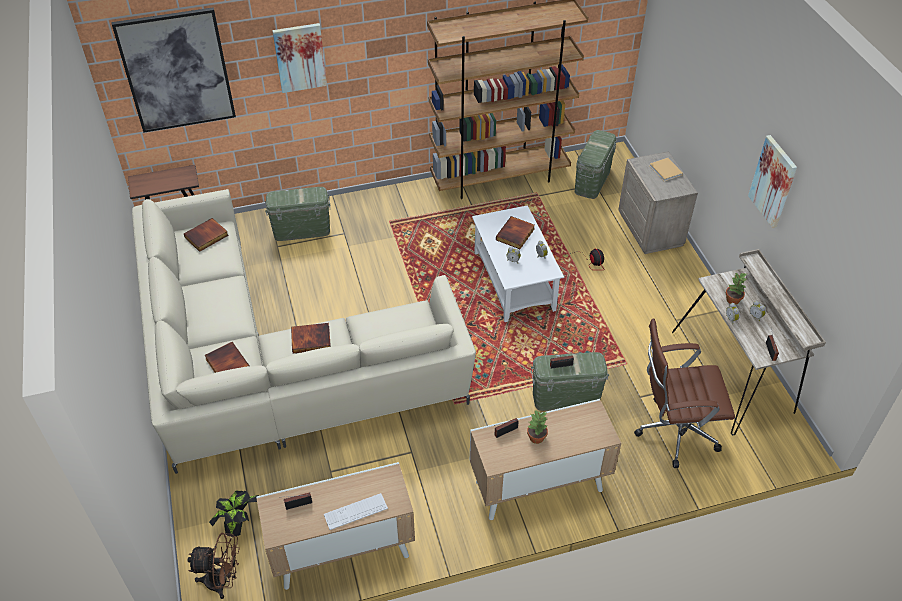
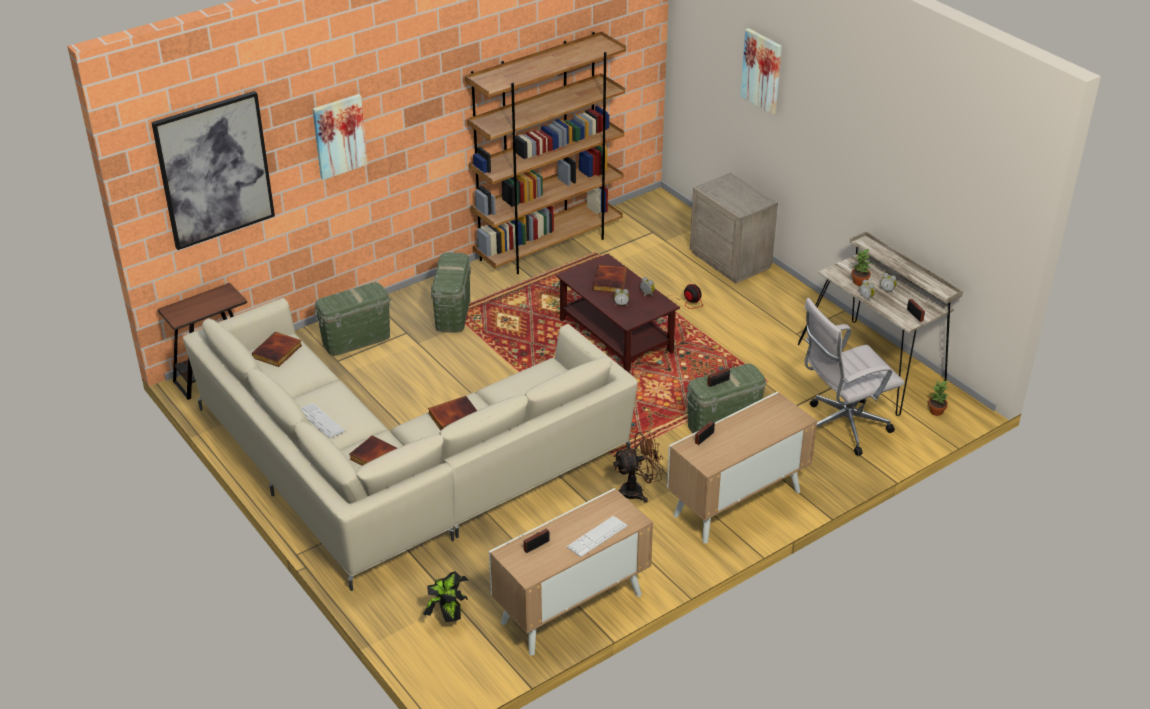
camera: 20 degrees left, 10 degrees down
(203, 314) = (321, 421): none -> keyboard
(223, 581) = (461, 667): brown fan -> brown fan (637, 491)
(513, 280) = (615, 335): white coffee table -> brown coffee table
(536, 438) = (736, 436): potted plant -> potted plant (936, 411)
(592, 180) = (648, 229): green storage box -> green storage box (452, 313)
(666, 171) = (737, 190): beige book -> none
(673, 432) = (841, 427): brown office chair -> white office chair
(773, 181) = (865, 158): picture -> picture (762, 70)

